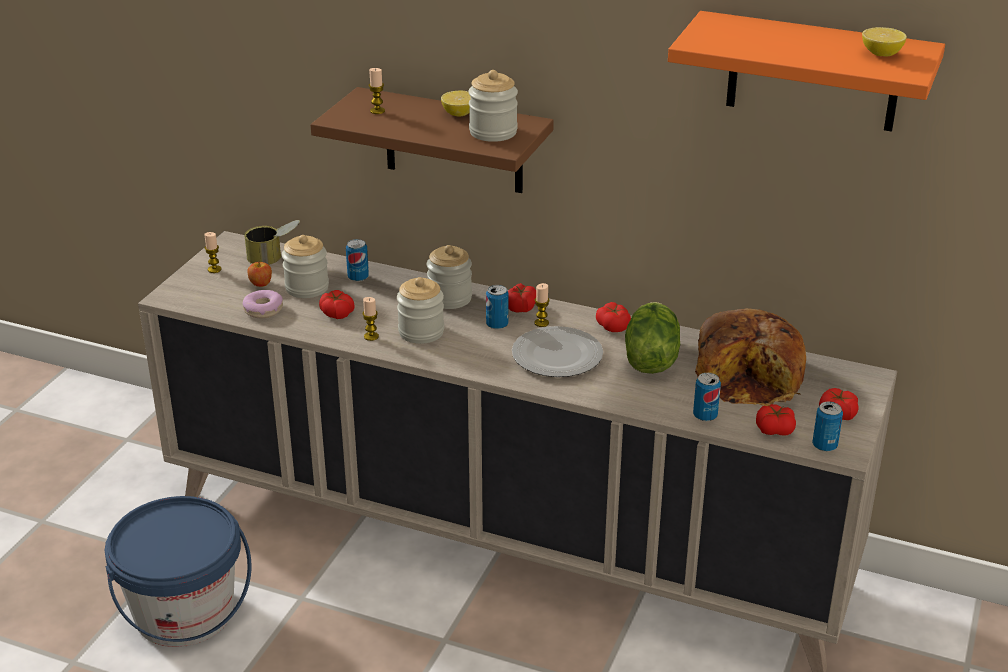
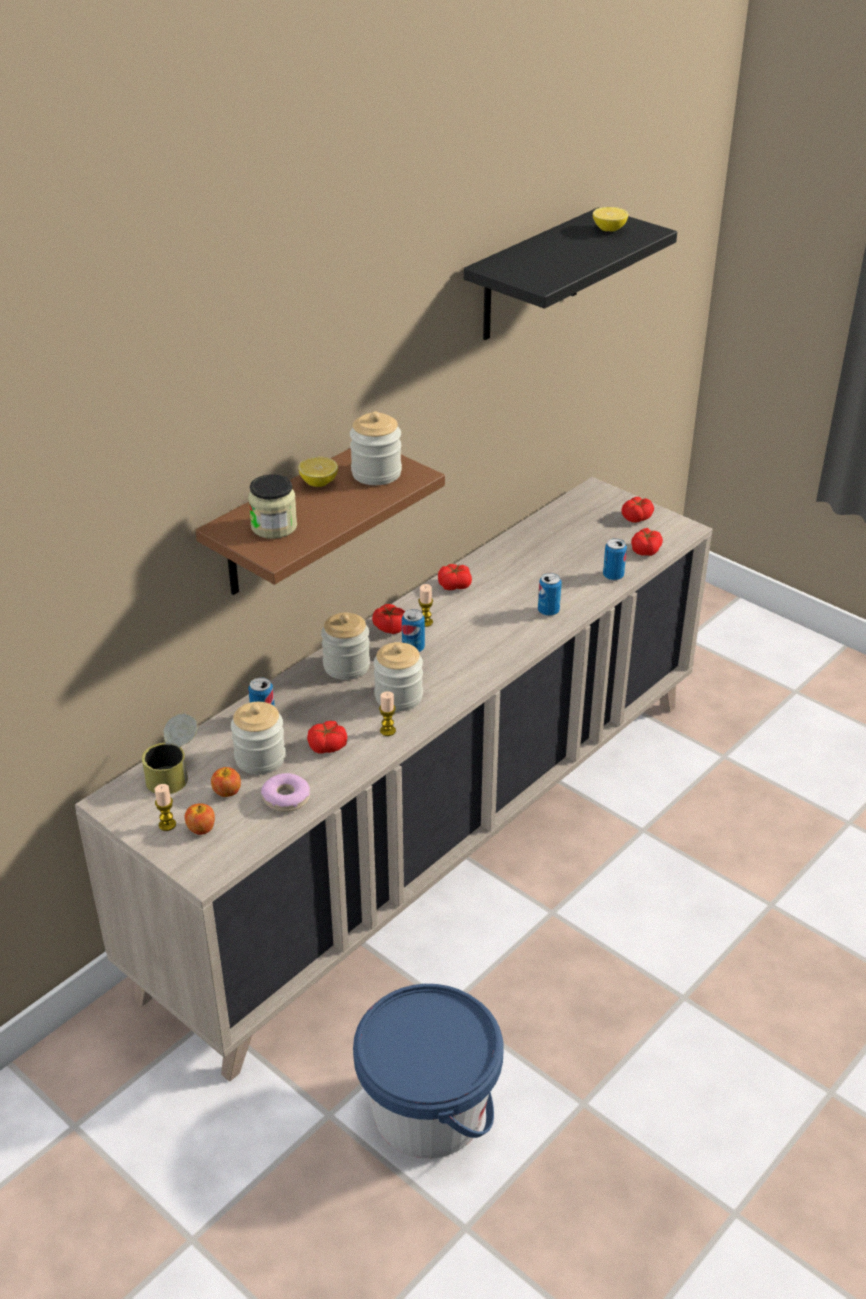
camera: 70 degrees left, 5 degrees up
(215, 283) = (201, 829): none -> apple
(377, 111) = (274, 527): candle -> jar
(558, 356) = (486, 626): plate -> none
(649, 359) = (518, 580): lettuce -> none
(750, 375) = (567, 539): bread -> none
(813, 72) = (532, 276): orange shelf -> black shelf
(824, 445) = (675, 535): can -> can (548, 611)

